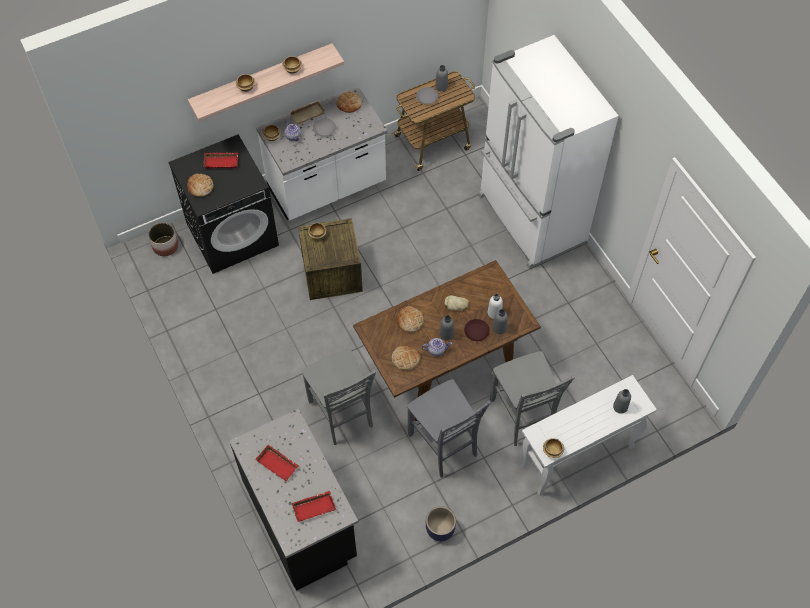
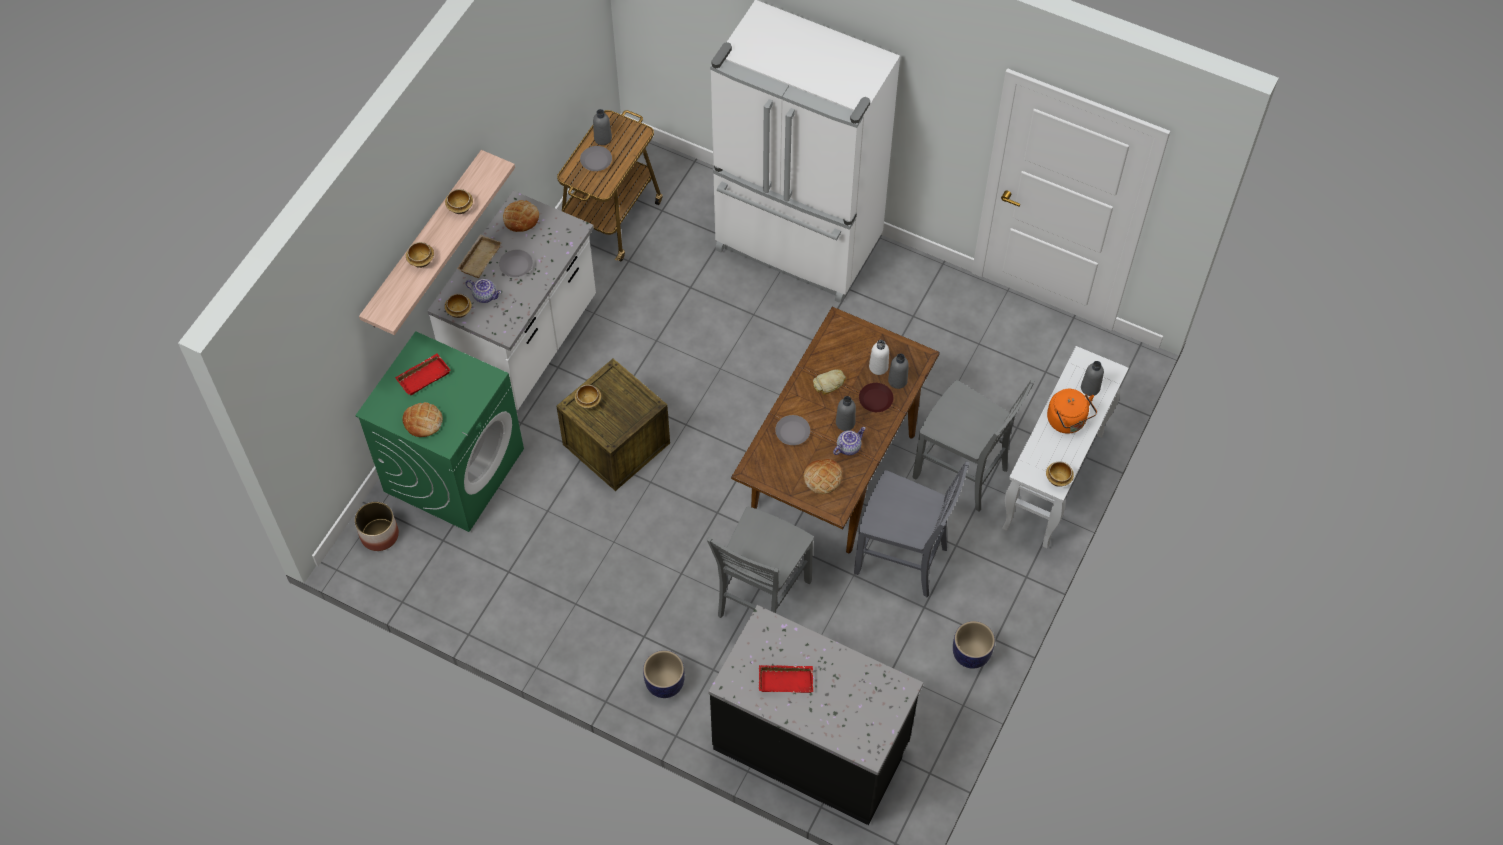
camera: 35 degrees left, 0 degrees up
(233, 234) = (454, 469): black washing machine -> green washing machine
(249, 428) = (665, 683): none -> planter
(314, 506) = (864, 699): red tray -> none
(342, 414) = (761, 599): grey chair -> grey chair turned 90 degrees clockwise
(410, 321) = (792, 432): bread -> grey plate
(588, 419) = (1068, 421): none -> orange kettle

